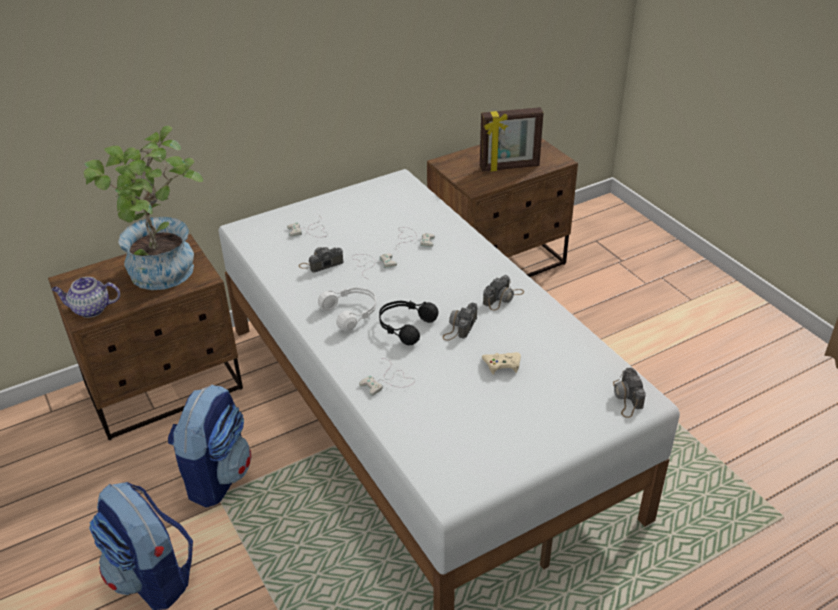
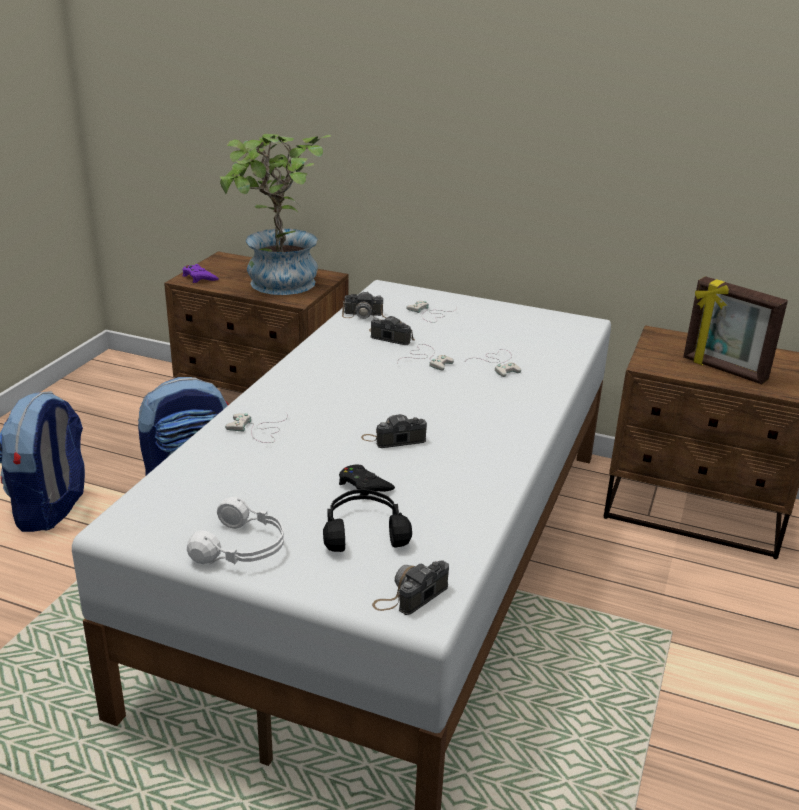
camera: 50 degrees right, 10 degrees down
(90, 309) = (199, 278): teapot -> purple game controller
(351, 312) = (337, 376): white headphones -> white headphones (243, 548)
(405, 326) = (353, 409): black headphones -> black headphones (364, 531)
(502, 365) = (364, 486): beige game controller -> black game controller
(503, 297) = (480, 446): camera -> camera (366, 316)

